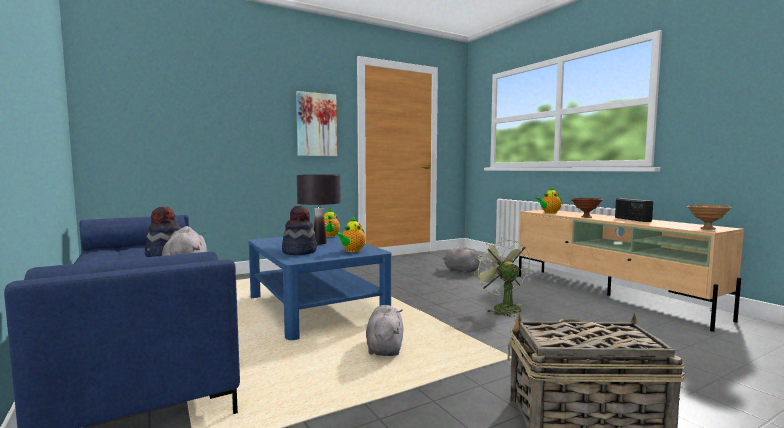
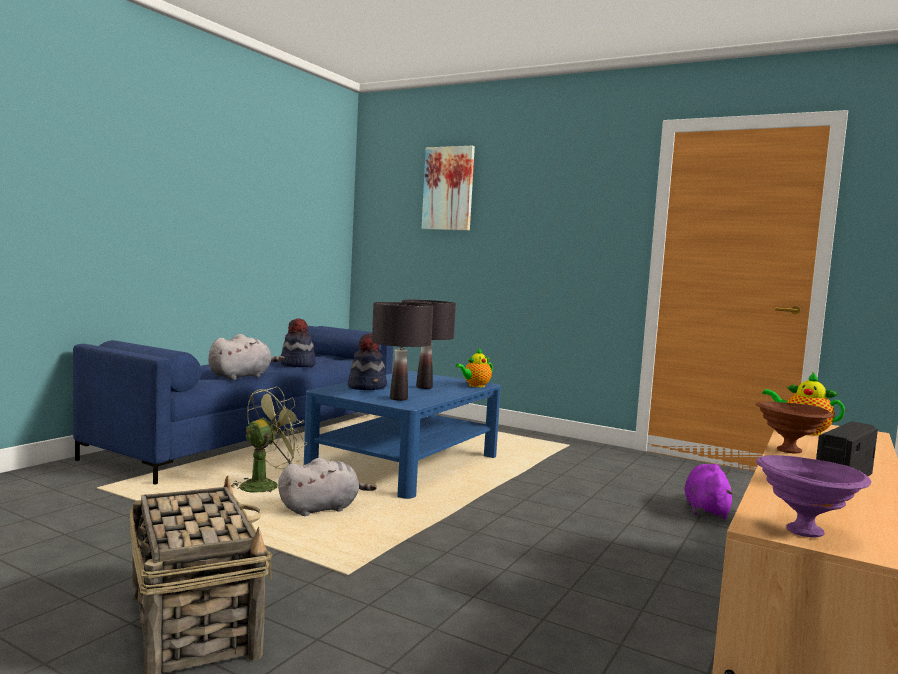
camera: 60 degrees right, 0 degrees up
(316, 124) = (584, 233): picture -> picture (448, 188)
(352, 251) = (399, 398): teapot -> black table lamp
(460, 271) = (706, 510): grey plush toy -> purple plush toy
(502, 308) = (548, 556): green fan -> green fan (265, 485)
(706, 229) = (802, 530): brown bowl -> purple bowl

